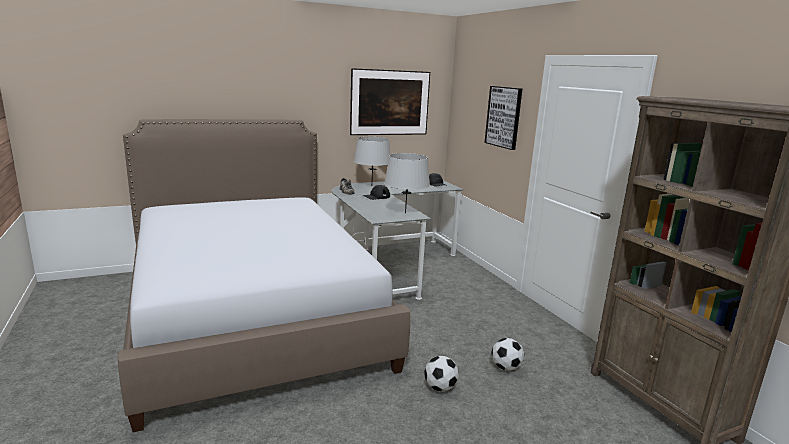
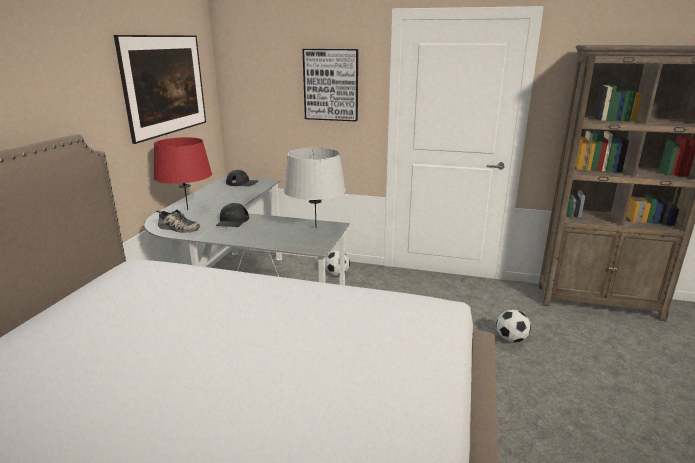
camera: 50 degrees left, 5 degrees up
(371, 186) = (187, 210): grey table lamp -> red table lamp
(440, 388) = (522, 393): football -> football (337, 274)

